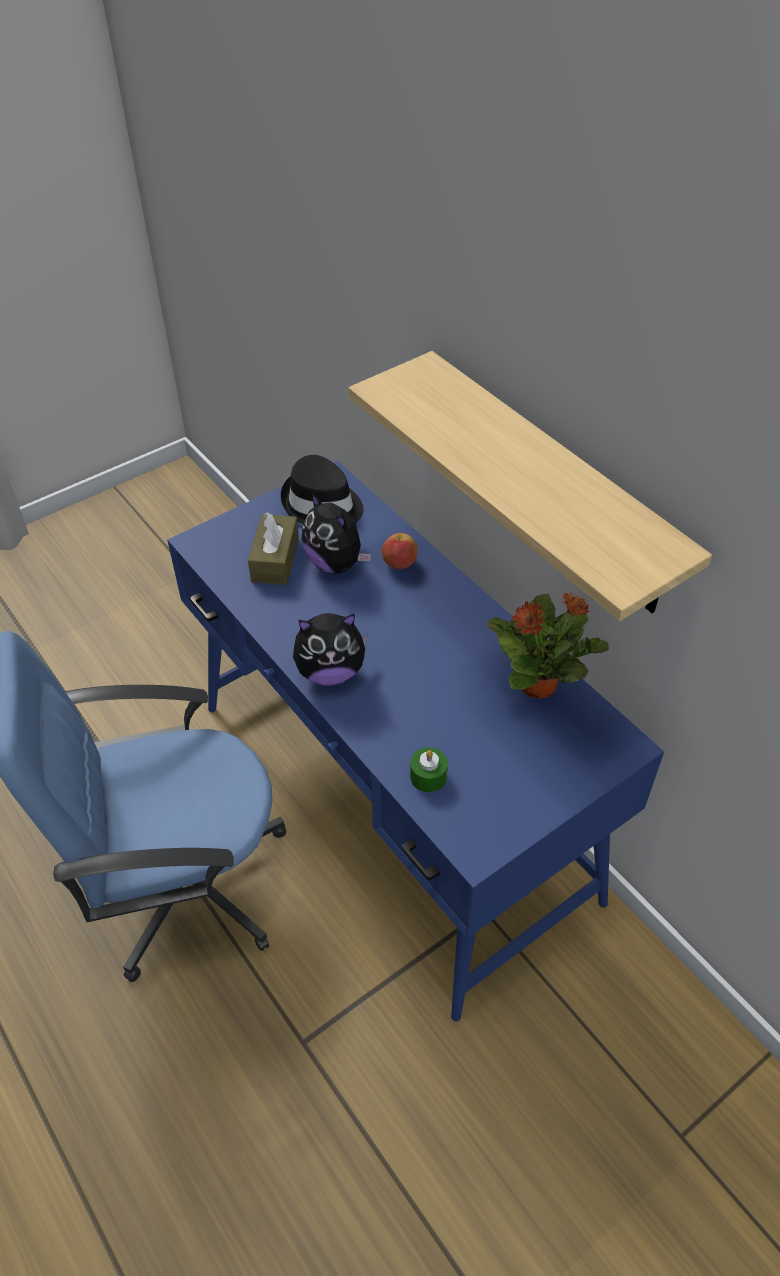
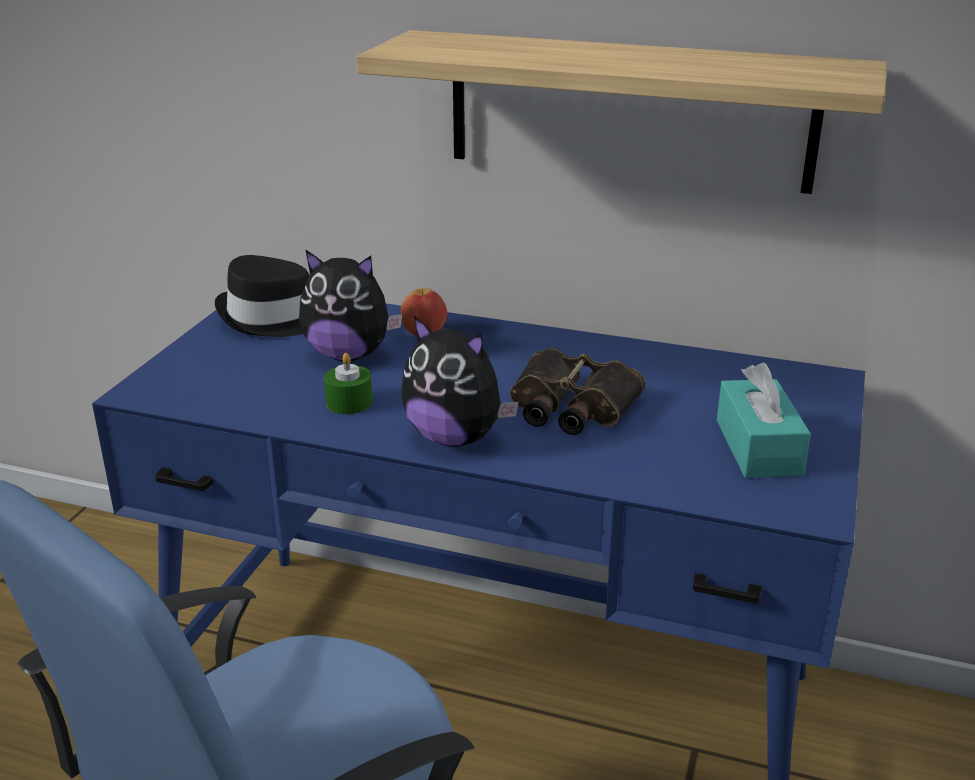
camera: 35 degrees left, 20 degrees down
(275, 559) = (268, 374): brown tissue box -> none
(330, 672) = (455, 437): plush toy -> plush toy turned 75 degrees clockwise
(423, 680) = (570, 407): none -> binoculars
(428, 776) = (680, 476): green candle -> green candle (349, 402)
(503, 780) = (758, 447): none -> turquoise tissue box
(539, 685) = (690, 368): potted plant -> none

